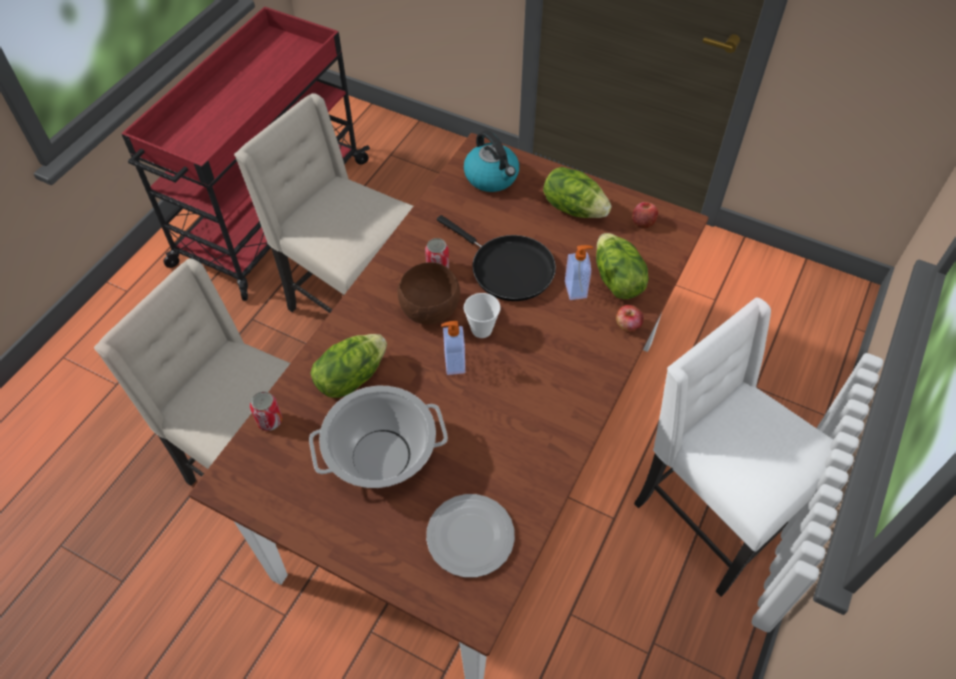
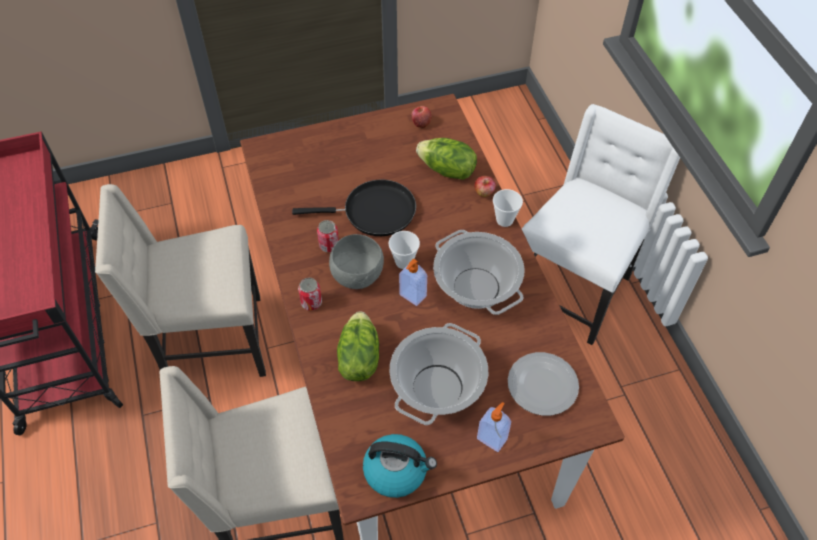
camera: 45 degrees left, 0 degrees up
(269, 421) = (339, 430): can -> can (311, 302)
(431, 311) = (358, 275): brown bowl -> grey bowl
(492, 177) = (292, 160): kettle -> kettle (396, 471)
(517, 402) = (477, 288): none -> cooking pot
(574, 208) = (369, 143): lettuce -> none
(576, 290) = (431, 193): soap dispenser -> soap dispenser (492, 438)
(616, 364) = (504, 220): none -> cup
(709, 513) = (573, 288): white chair -> white chair turned 120 degrees clockwise

